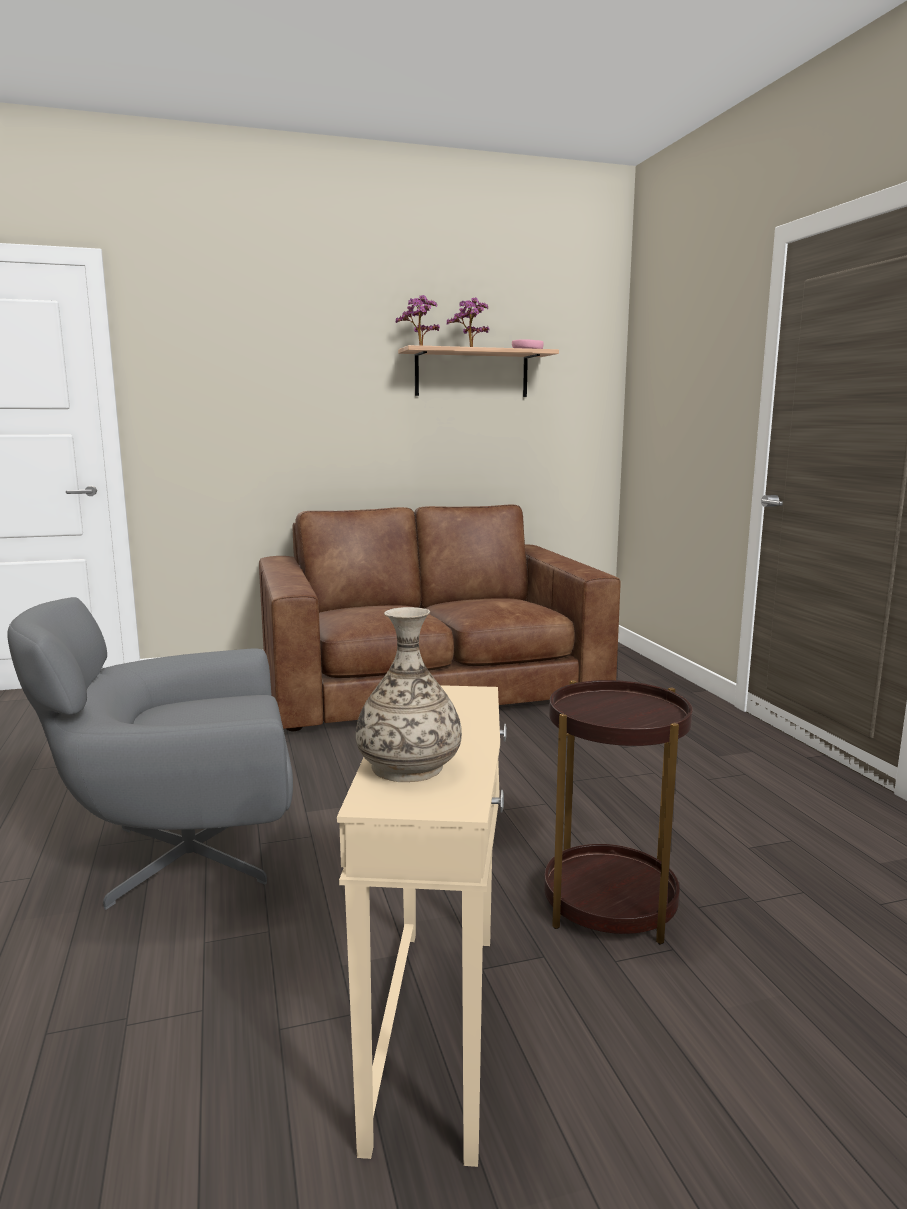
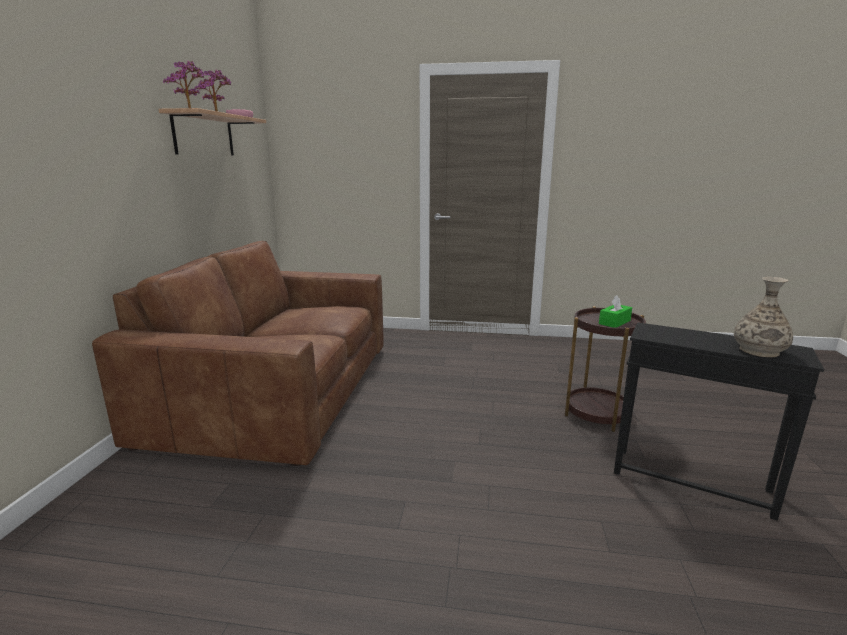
camera: 65 degrees left, 5 degrees up
(181, 856) = (489, 552): grey armchair -> none
(437, 1028) = (690, 480): beige side table -> black side table
(623, 716) = (614, 322): none -> green tissue box

